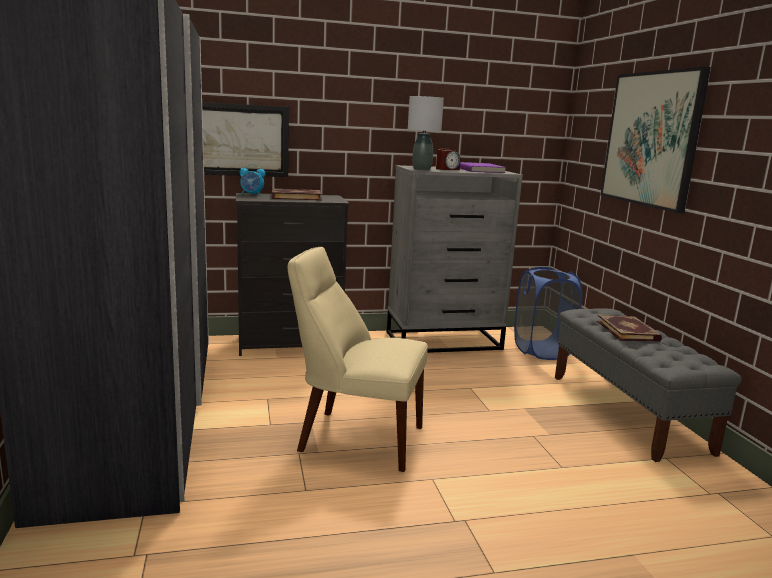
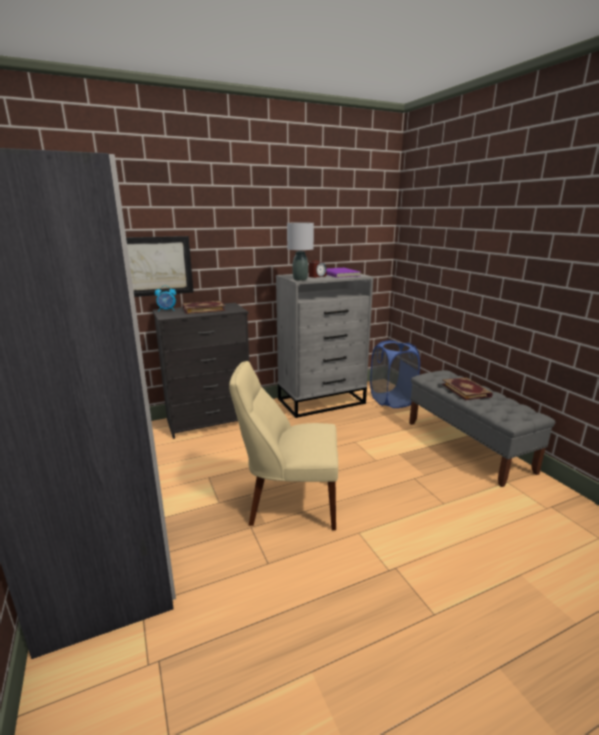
camera: 10 degrees left, 5 degrees up
(652, 139) = (469, 247): picture -> none

